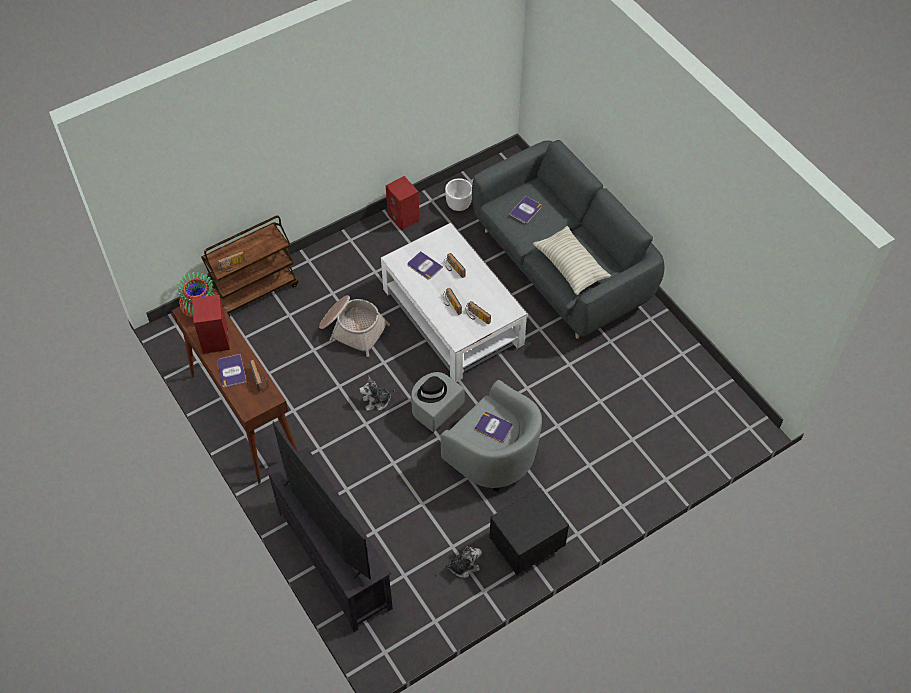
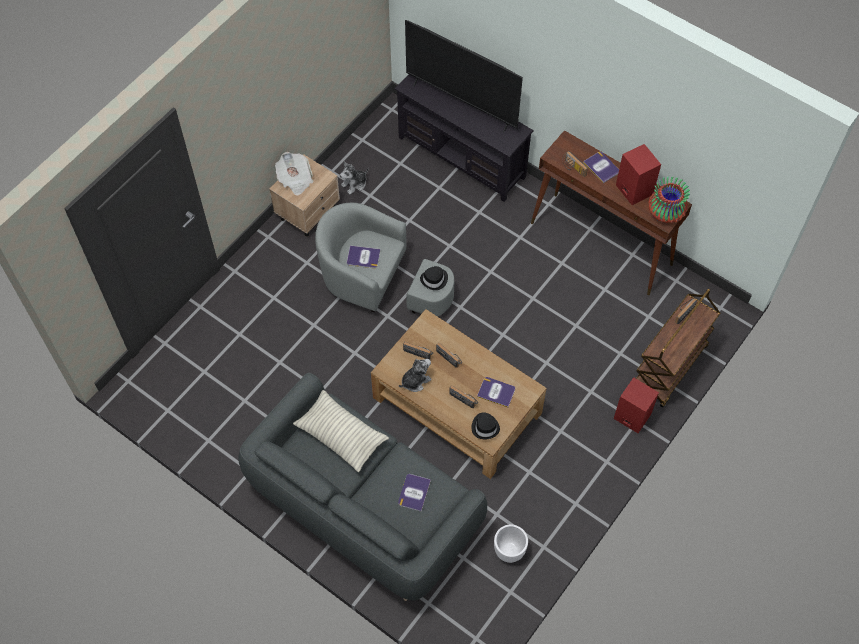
camera: 160 degrees right, 5 degrees up
(352, 329) = (550, 358): basket -> none
(376, 401) = (490, 295): plush toy -> plush toy (415, 381)
(404, 218) = (562, 511): red speaker -> red speaker (631, 416)
(446, 243) = (485, 427): none -> black hat
(453, 317) = (456, 405): white coffee table -> brown coffee table
(525, 548) = (308, 212): black nightstand -> beige nightstand
(537, 526) = (295, 179): none -> newspaper

